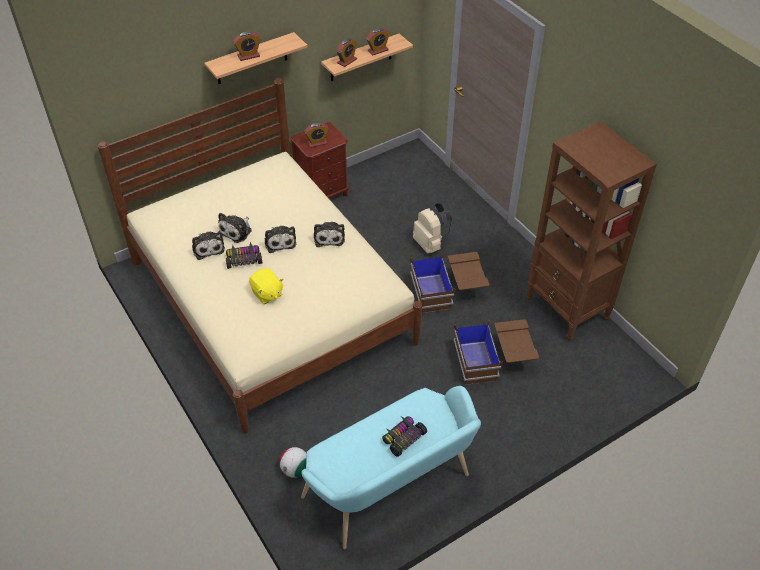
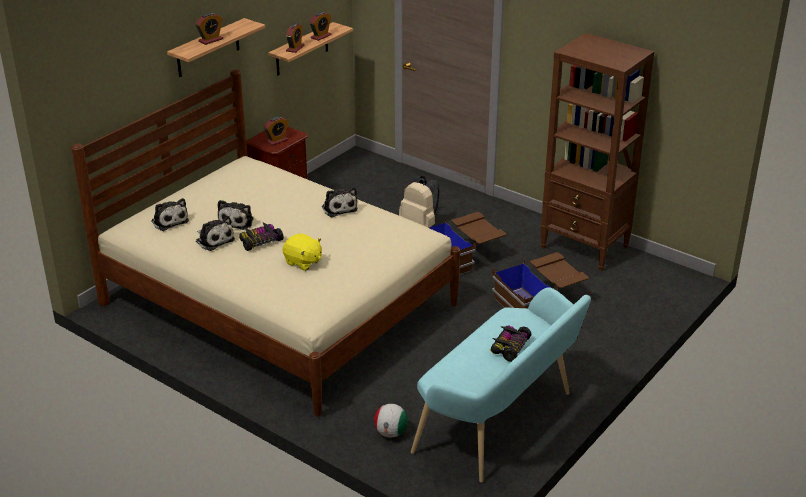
camera: 20 degrees left, 15 degrees down
(280, 241) = (289, 220): plush toy -> plush toy (169, 221)

